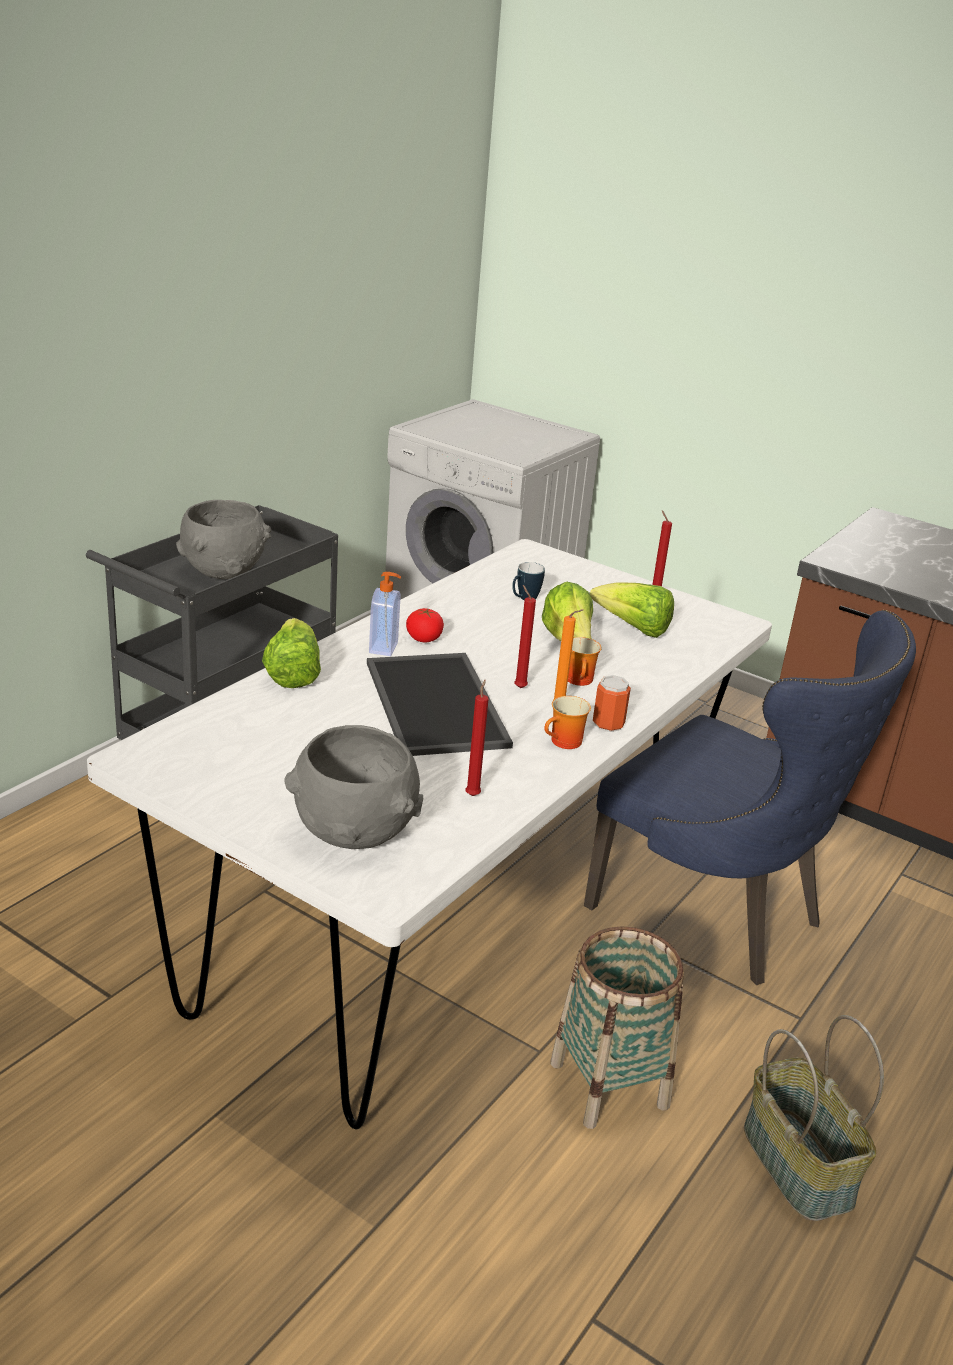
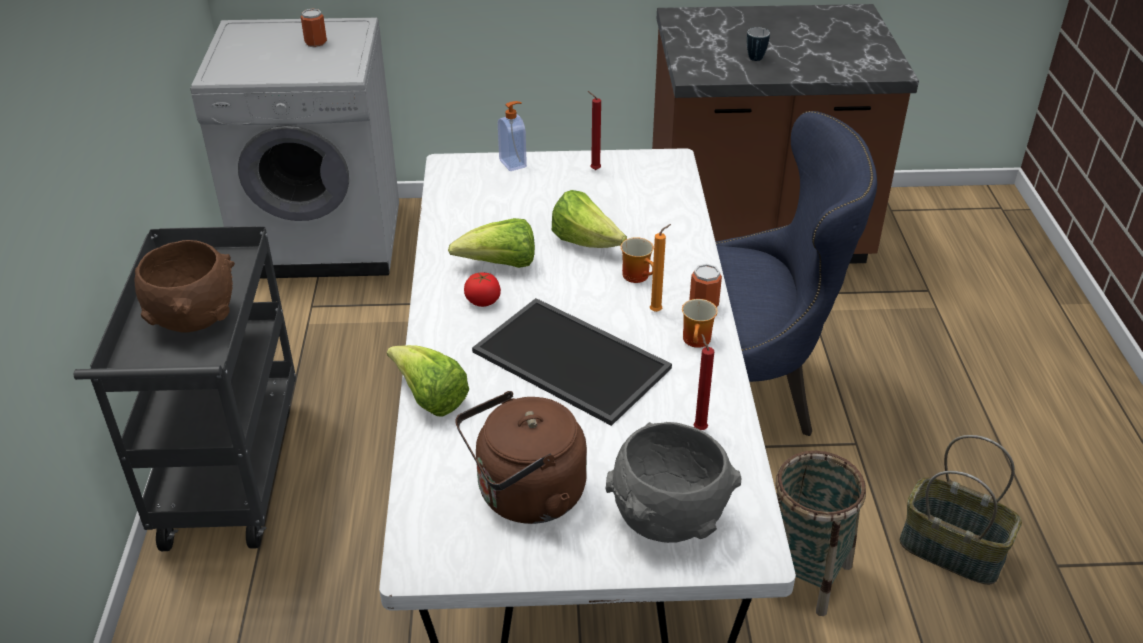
camera: 35 degrees left, 10 degrees up
(223, 572) = (192, 319): grey bowl -> brown bowl
(268, 762) = (525, 496): none -> brown kettle
(384, 648) = (466, 328): soap dispenser -> soap dispenser (513, 163)
(518, 687) = (606, 308): red candle -> none
(523, 434) = (316, 43): none -> can
(524, 599) = (506, 219): mug -> mug (755, 60)
(633, 629) = (614, 205): lettuce -> lettuce (500, 265)

